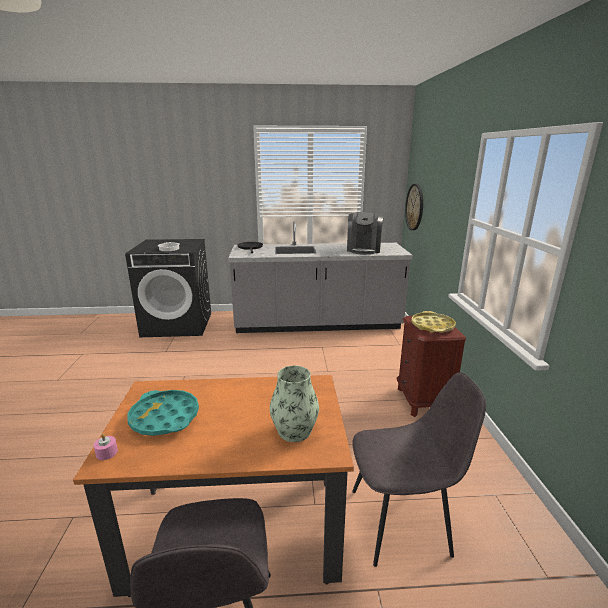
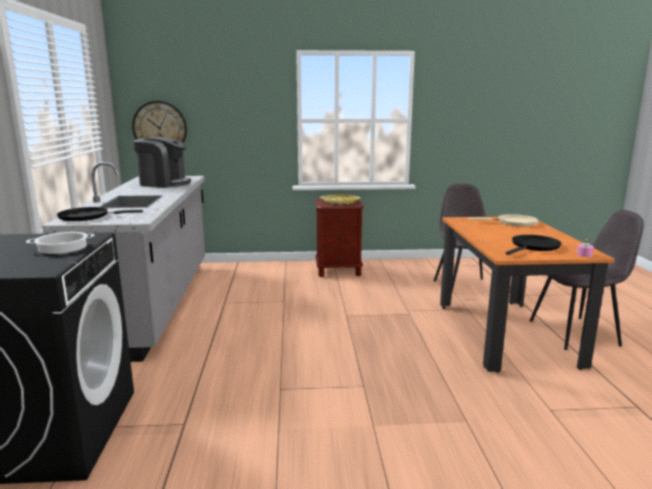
camera: 90 degrees left, 5 degrees down
(164, 417) = (534, 246): turquoise tray -> black frying pan
(294, 431) = (513, 223): vase -> beige frying pan

